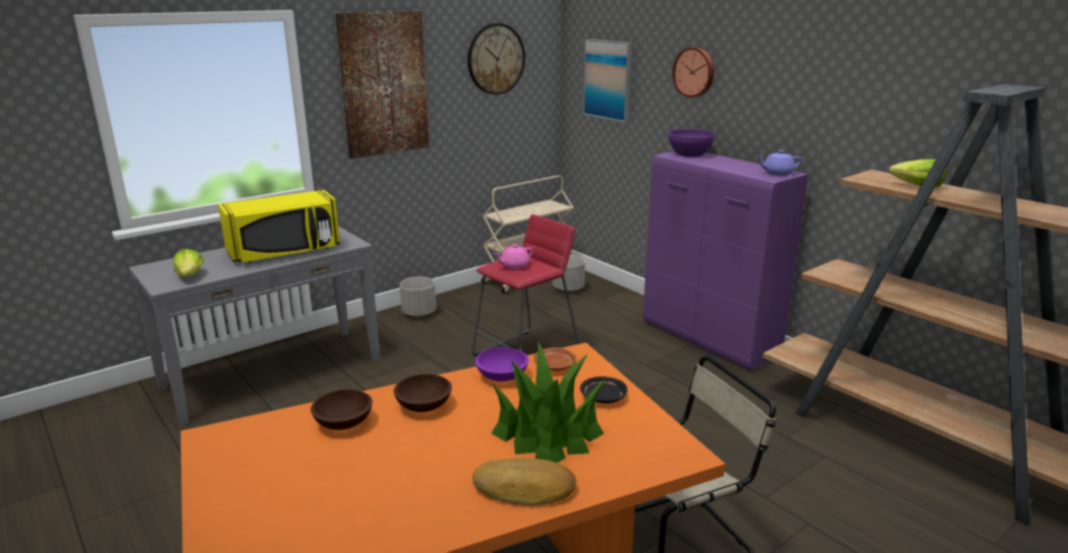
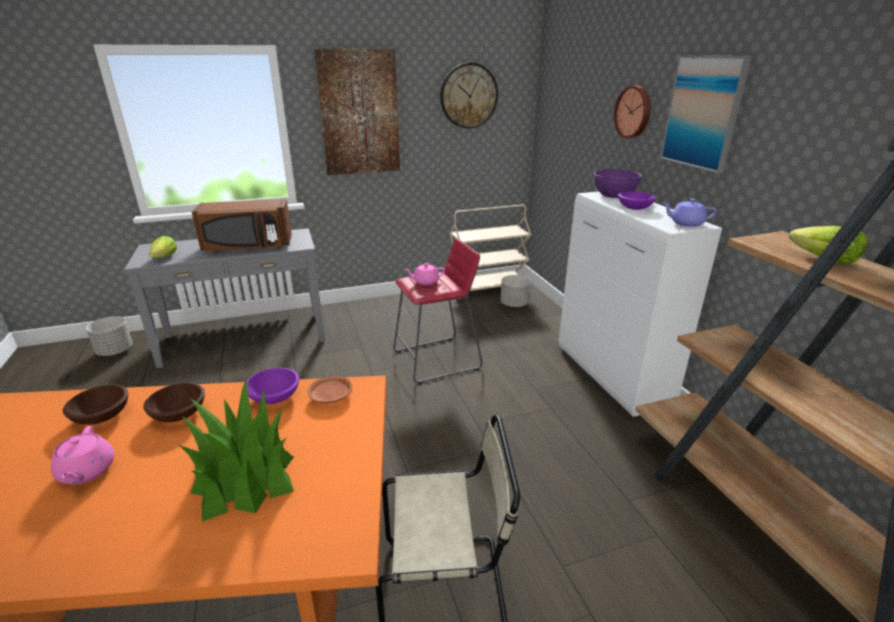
camera: 20 degrees right, 5 degrees up
(285, 252) = (248, 246): yellow microwave -> brown microwave
(393, 462) = (87, 471): none -> pink teapot
(419, 313) = (381, 307): grey planter -> grey planter (115, 351)
(525, 489) = (151, 542): bread -> none
(603, 397) = (337, 444): black plate -> none
(608, 80) = (567, 119): picture -> picture (703, 112)
(710, 340) = (612, 376): purple cabinet -> white cabinet
(721, 164) = (634, 208): none -> purple bowl

